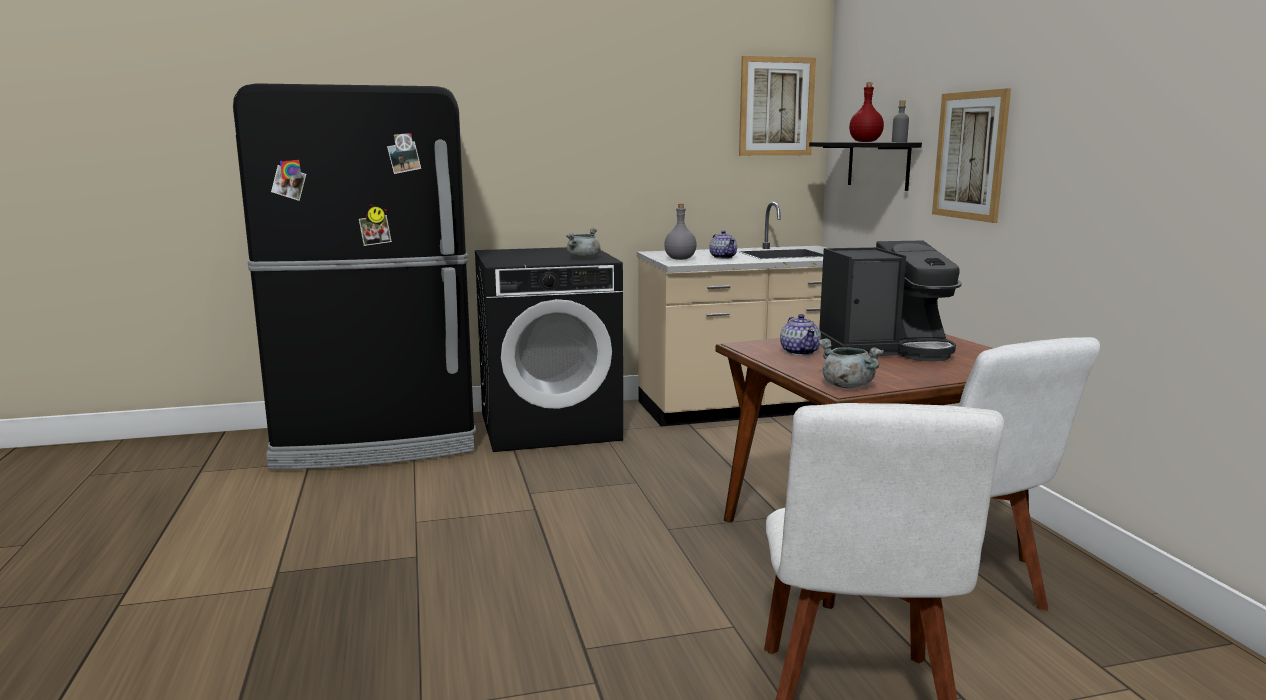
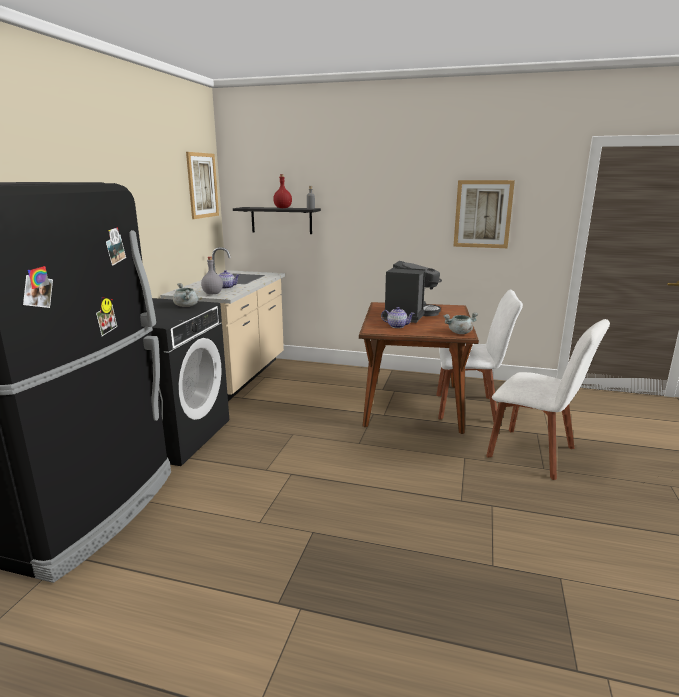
camera: 60 degrees left, 5 degrees up
(970, 155) = (361, 215): picture -> picture (483, 214)

